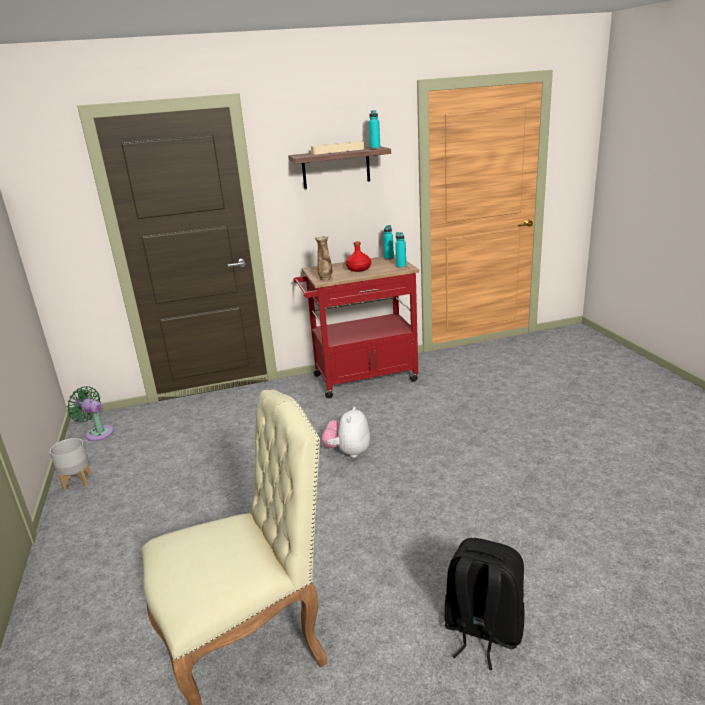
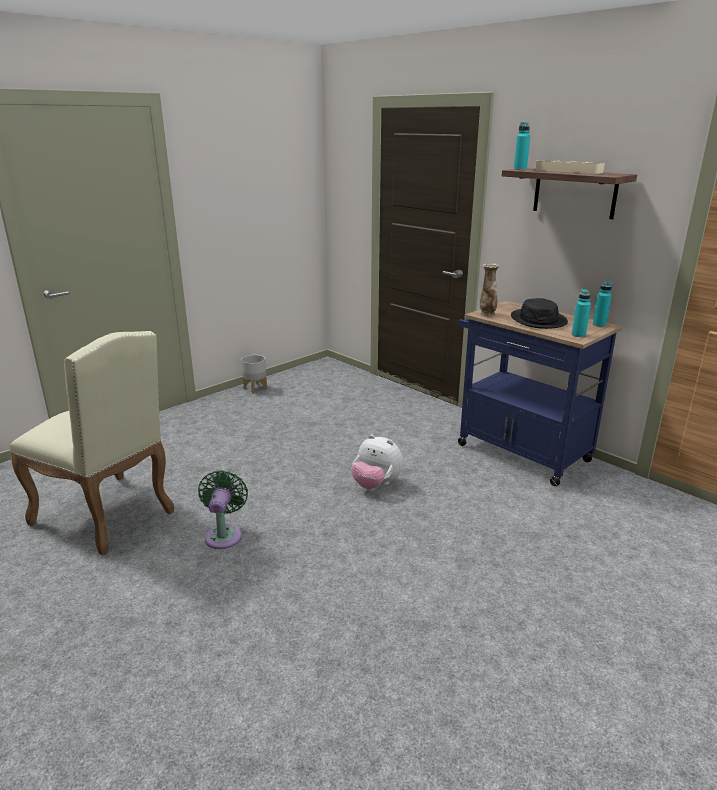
camera: 60 degrees right, 0 degrees up
(97, 433) = (315, 372): green fan -> green fan (224, 534)
(348, 452) = (376, 484): plush toy -> plush toy turned 135 degrees counterclockwise
(358, 269) = (538, 320): red bottle -> black hat
(361, 379) = (519, 452): red cart -> blue cart
(375, 148) = (606, 174): turquoise bottle -> turquoise bottle (520, 169)
(482, 631) = (155, 636): black backpack -> none

